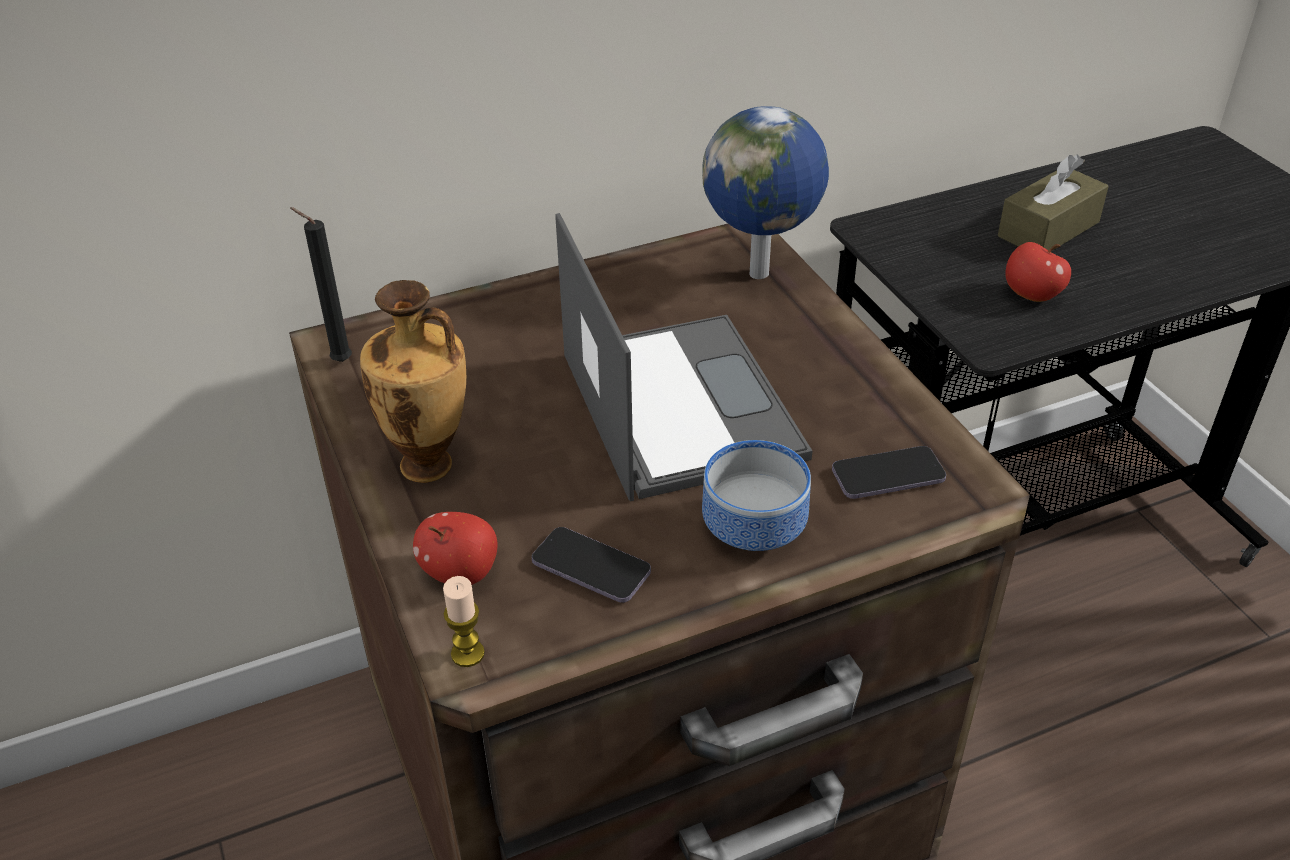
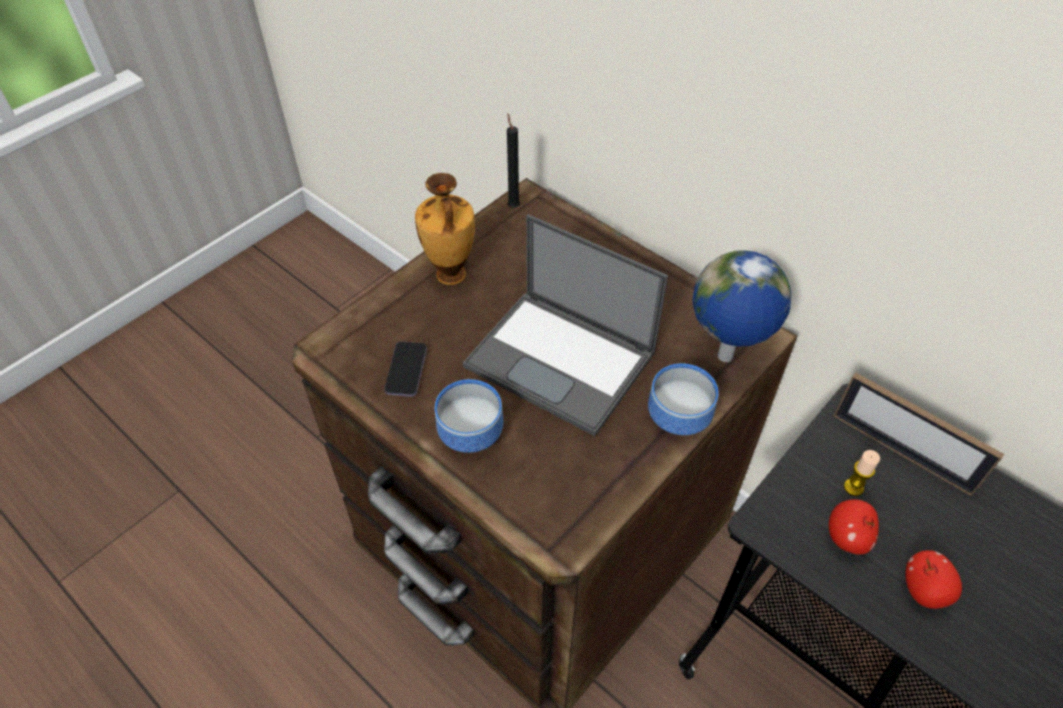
camera: 65 degrees right, 10 degrees up
(460, 572) = (380, 320): apple -> apple (924, 590)
(467, 653) = (327, 345): candle -> candle (853, 487)
(678, 403) = (562, 360): laptop -> laptop turned 75 degrees clockwise
(825, 336) = (677, 413): none -> bowl
(888, 476) = (552, 488): phone -> none
(940, 223) = (901, 452): none -> picture frame
(1048, 229) = (956, 531): brown tissue box -> none

